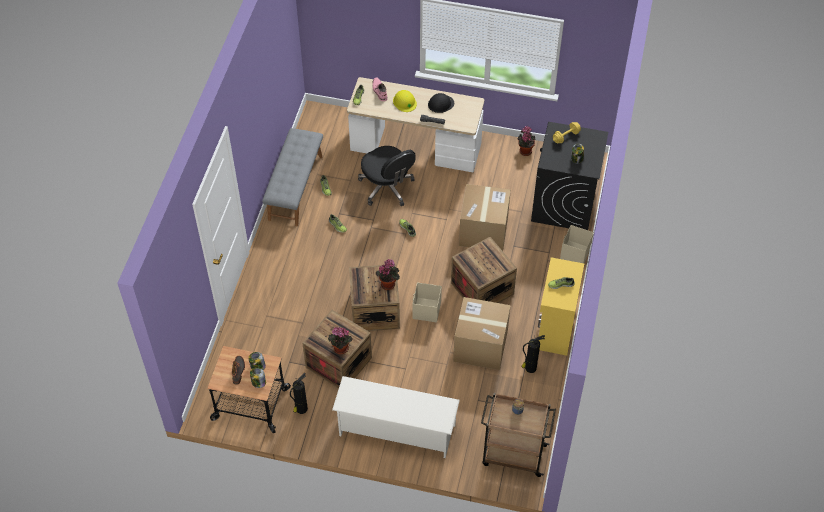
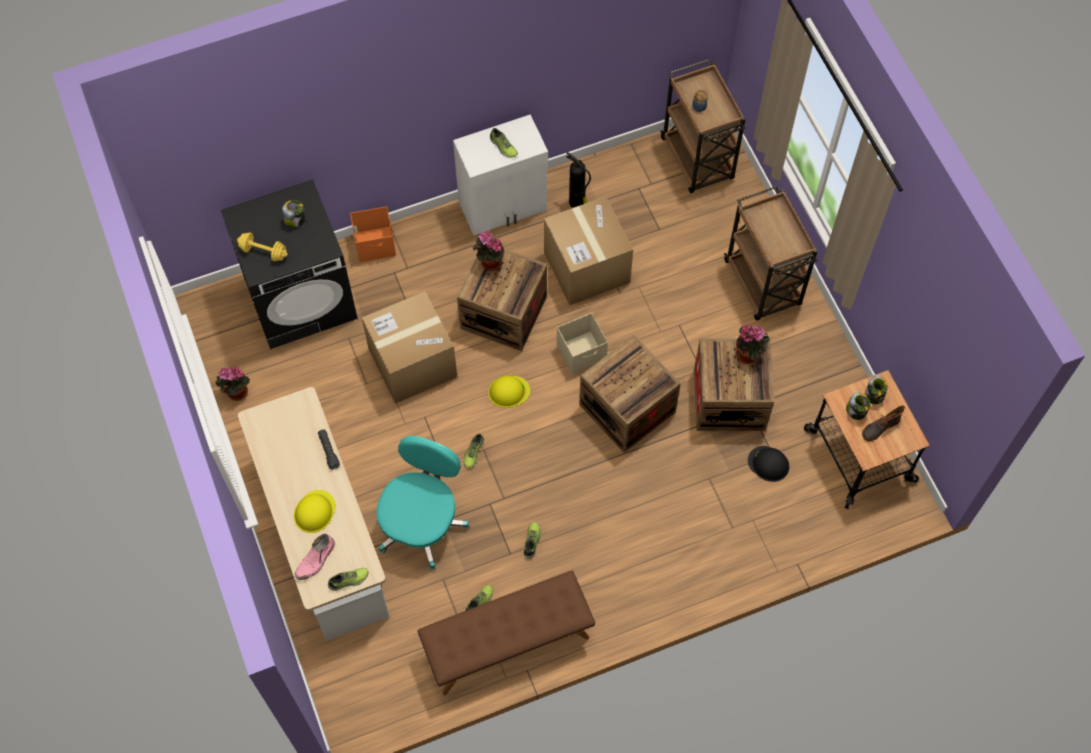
camera: 125 degrees left, 10 degrees up
(295, 187) = (508, 644): grey bench -> brown bench
(301, 409) = (820, 397): fire extinguisher -> none
(387, 187) = (422, 523): black office chair -> turquoise office chair
(388, 283) = (615, 363): potted plant -> potted plant (489, 262)
(396, 430) = (763, 284): white shoe rack -> brown cart
(430, 263) = (508, 391): none -> yellow hard hat
(440, 104) = (286, 462): black hard hat -> black hard hat (768, 464)
(555, 329) = (503, 207): yellow cabinet -> white cabinet
(574, 254) = (375, 244): beige storage box -> orange storage box

